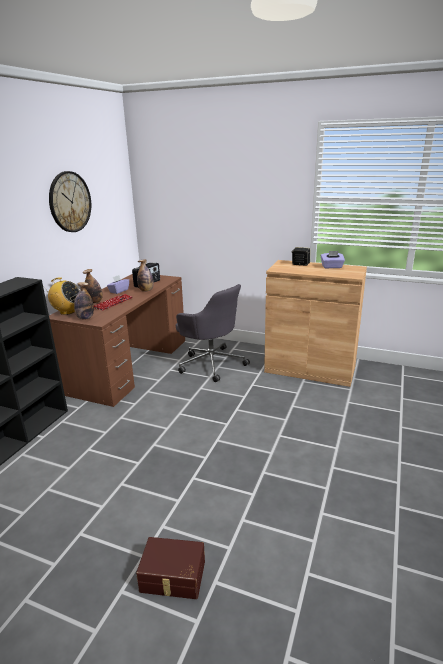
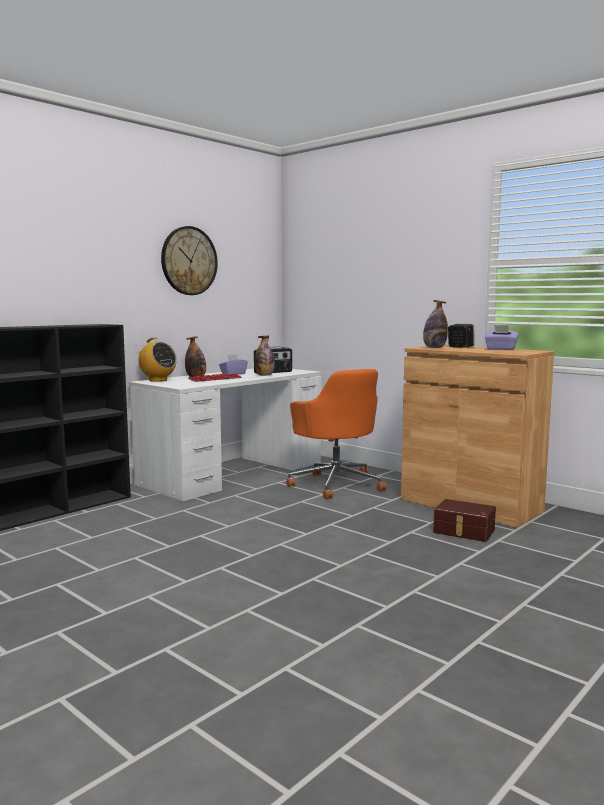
camera: 20 degrees right, 15 degrees down
(85, 318) = (170, 384): bottle -> bottle (434, 348)
(130, 364) = (234, 473): brown desk -> white desk
(172, 577) = (121, 635): brown storage box -> brown storage box (463, 531)
(211, 363) = (336, 484): grey office chair -> orange office chair

